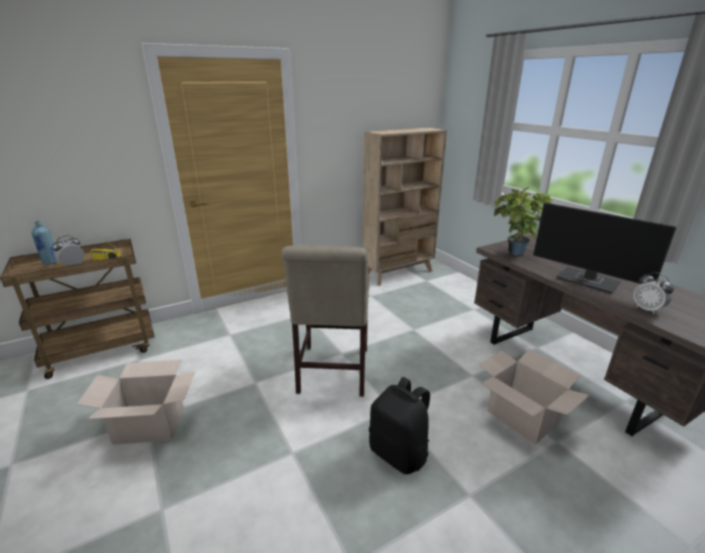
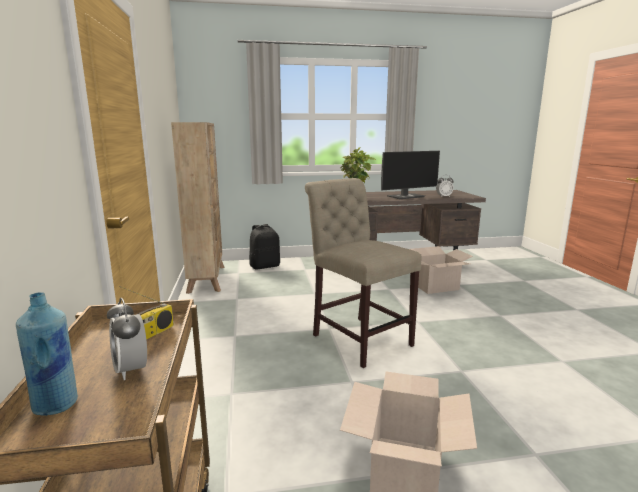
camera: 70 degrees left, 10 degrees down
(332, 373) = (358, 337): beige chair -> beige chair turned 150 degrees counterclockwise
(399, 453) = (464, 328): black backpack -> black backpack (265, 266)

